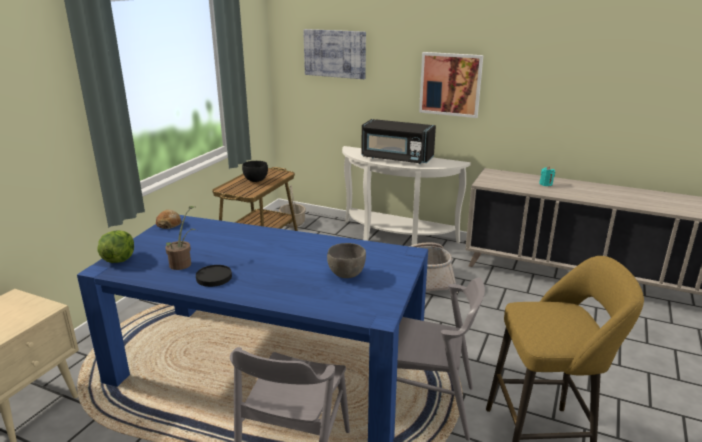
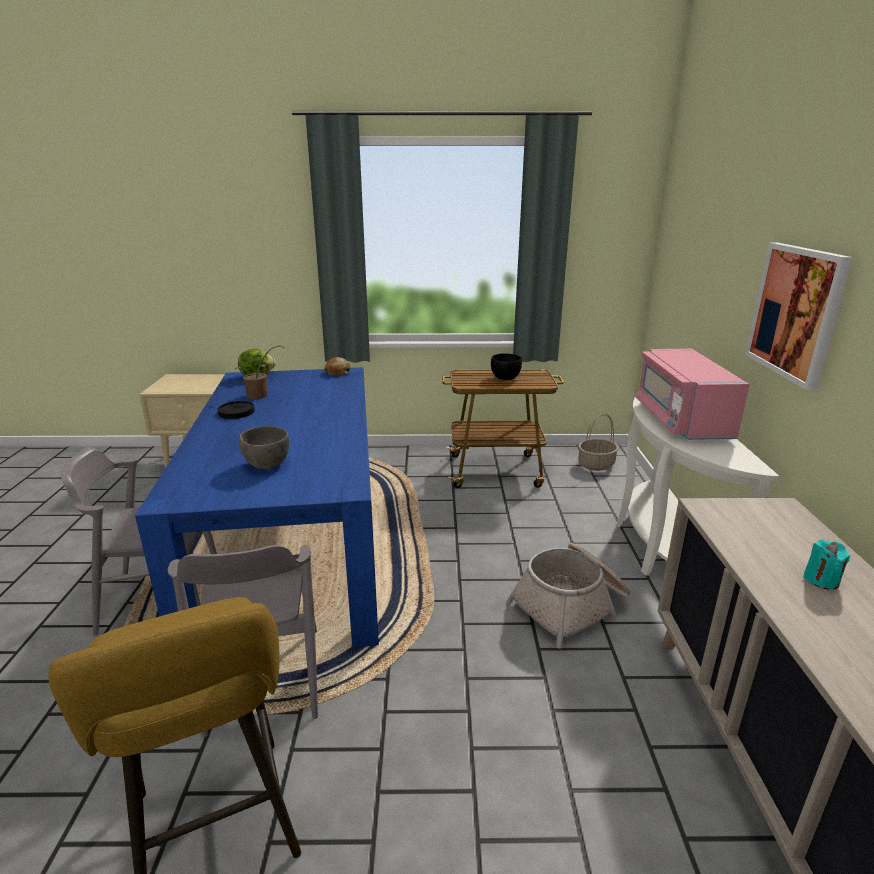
camera: 65 degrees right, 0 degrees up
(335, 53) = (697, 238): picture -> none
(396, 158) = (681, 420): black microwave -> pink microwave

